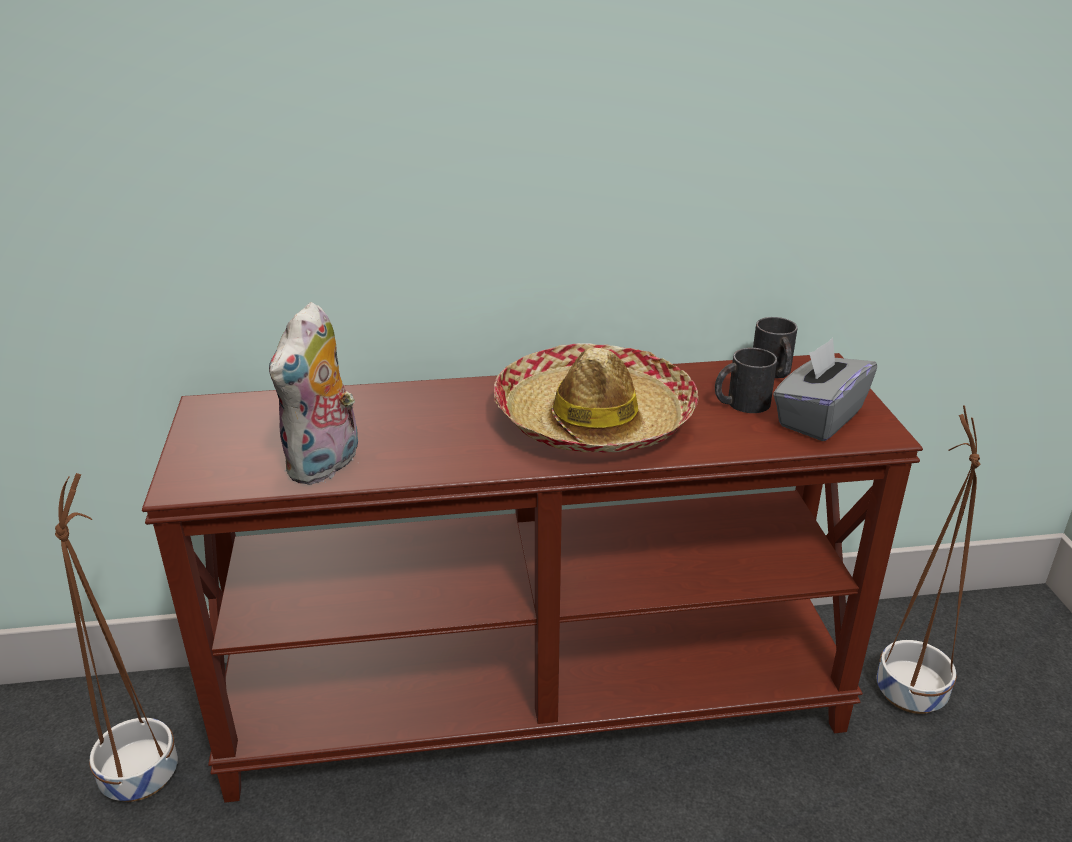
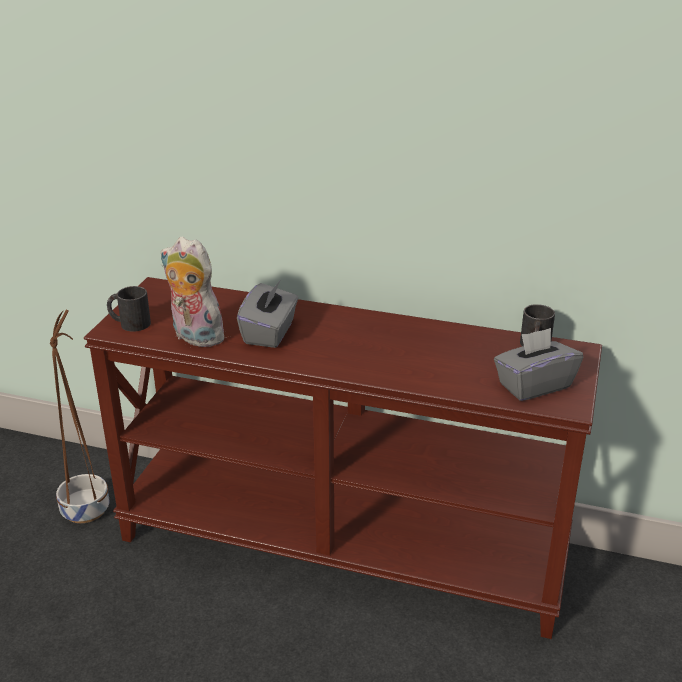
camera: 25 degrees right, 0 degrees up
(325, 465) = (194, 337): plush toy -> plush toy turned 75 degrees clockwise
(432, 433) = (270, 333): none -> grey tissue box
(593, 419) = (377, 348): hat -> none
(740, 403) = (488, 362): black mug -> black mug (129, 323)
(909, 690) = (623, 629): brown planter -> none

